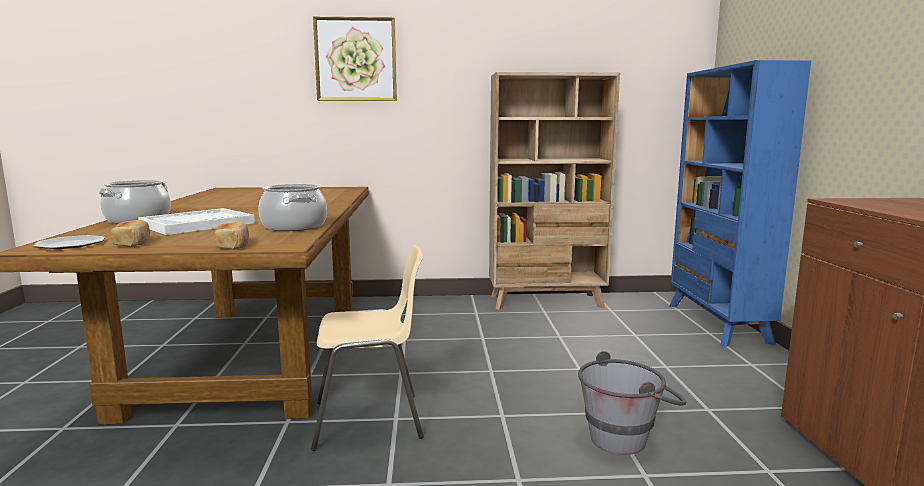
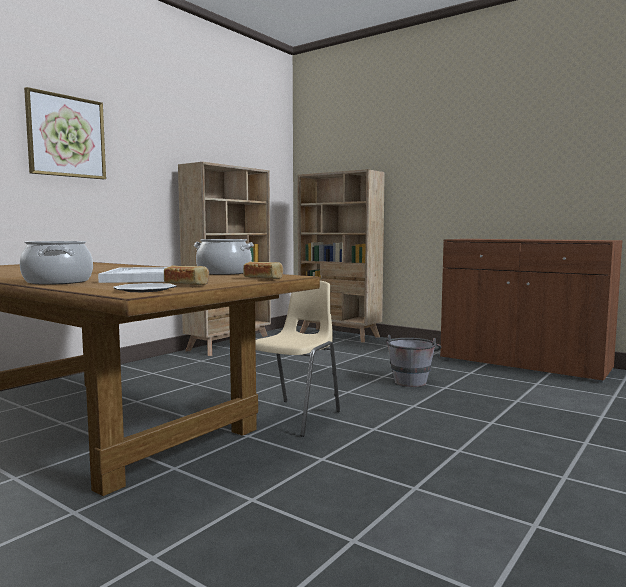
camera: 50 degrees left, 5 degrees down
(717, 323) = (339, 335): blue bookcase -> beige bookcase

